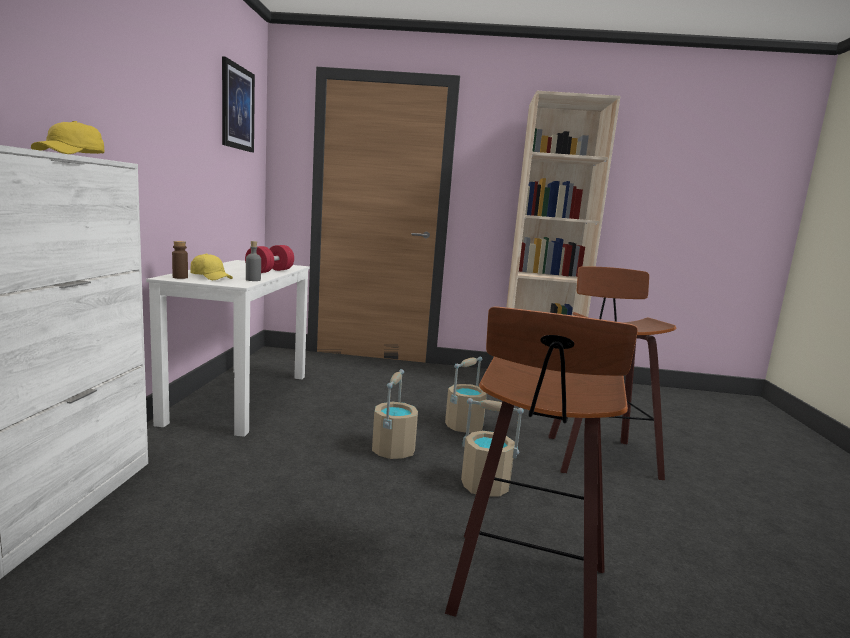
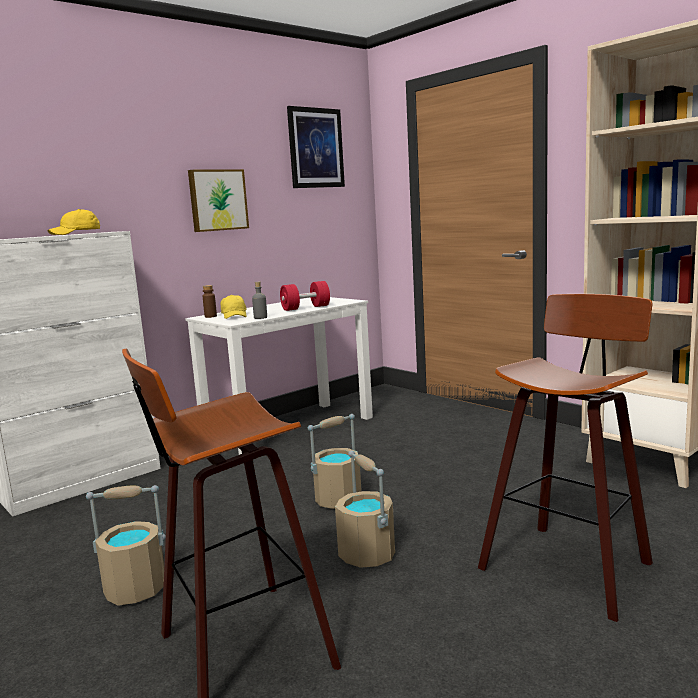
camera: 45 degrees right, 0 degrees up
(171, 143) = (217, 200): none -> picture
(464, 426) = (452, 493): beige bucket -> beige bucket (136, 589)

